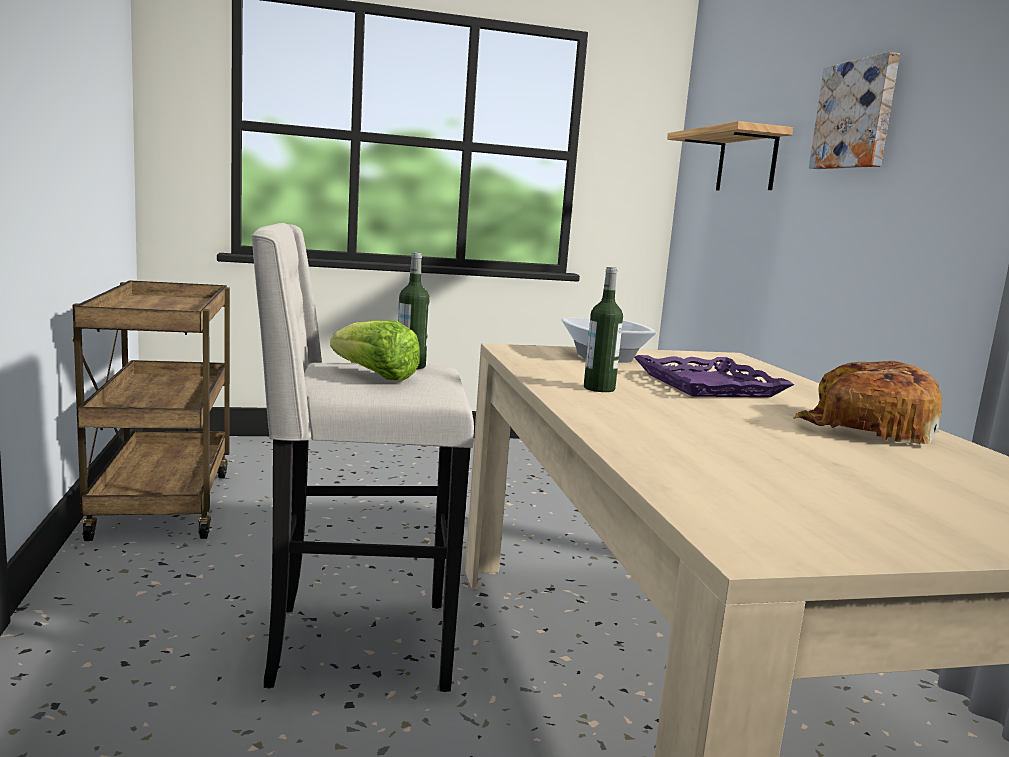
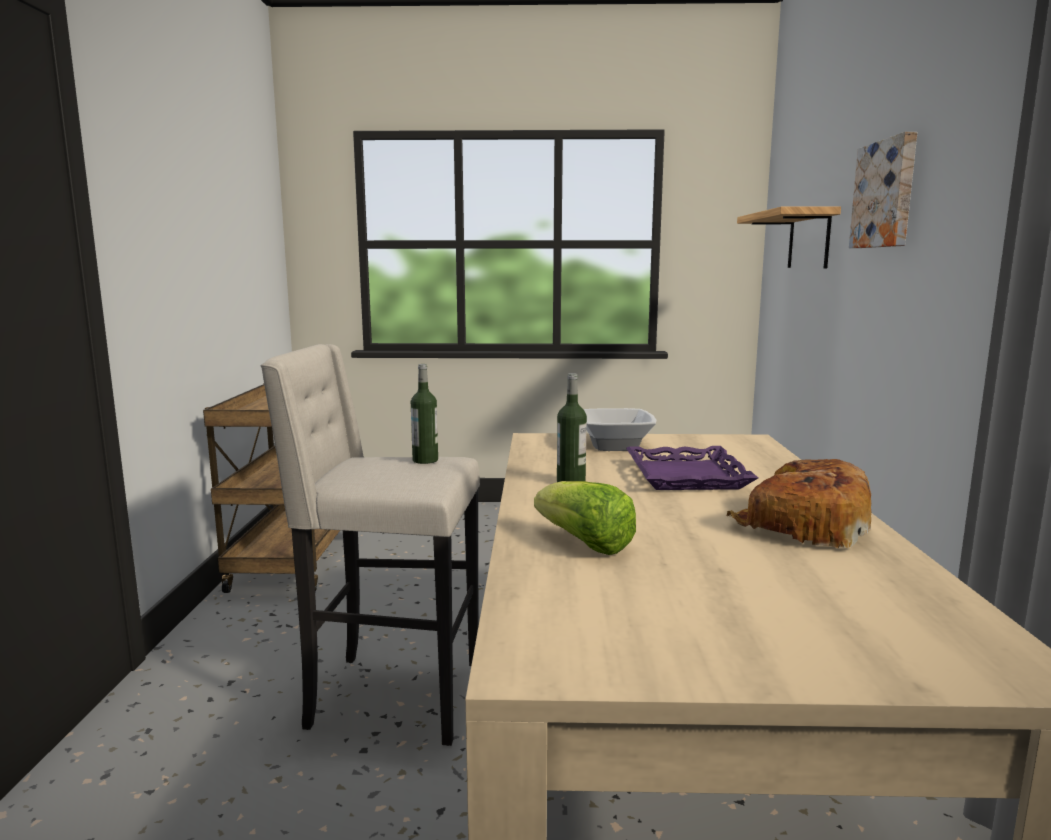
camera: 15 degrees right, 0 degrees up
(375, 376) = (383, 472): lettuce -> lettuce (584, 544)

